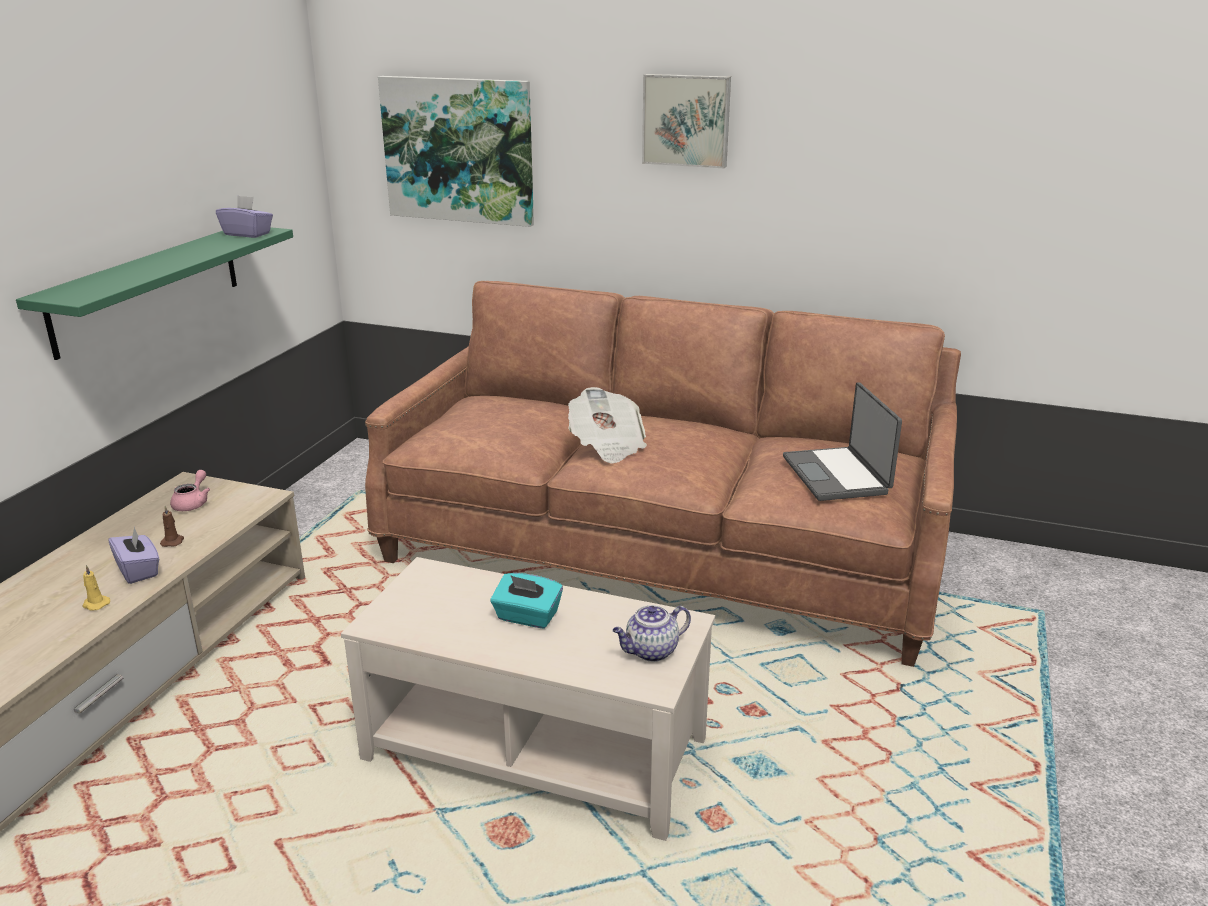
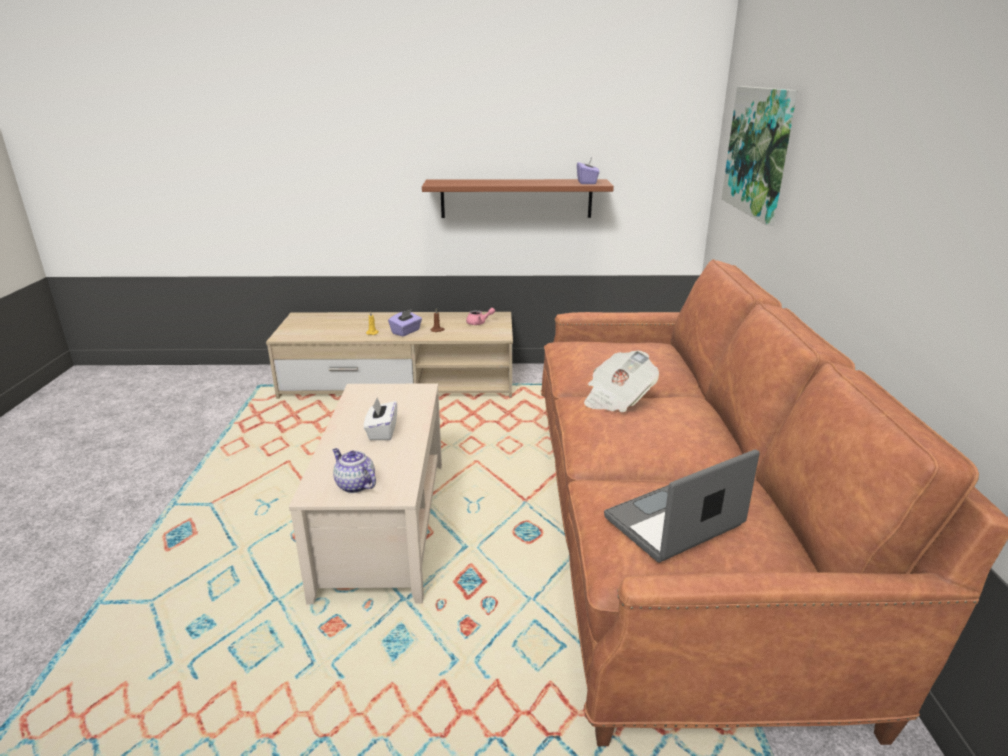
camera: 70 degrees right, 0 degrees up
(148, 288) = (516, 198): green shelf -> brown shelf
(527, 617) = (382, 432): turquoise tissue box -> white tissue box
(686, 120) = (870, 135): picture -> none

